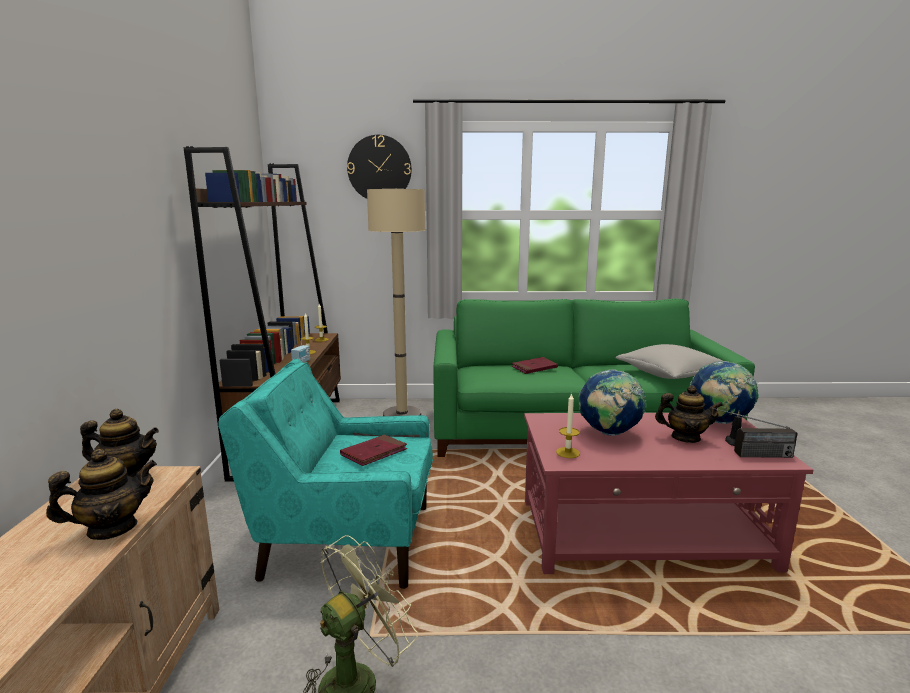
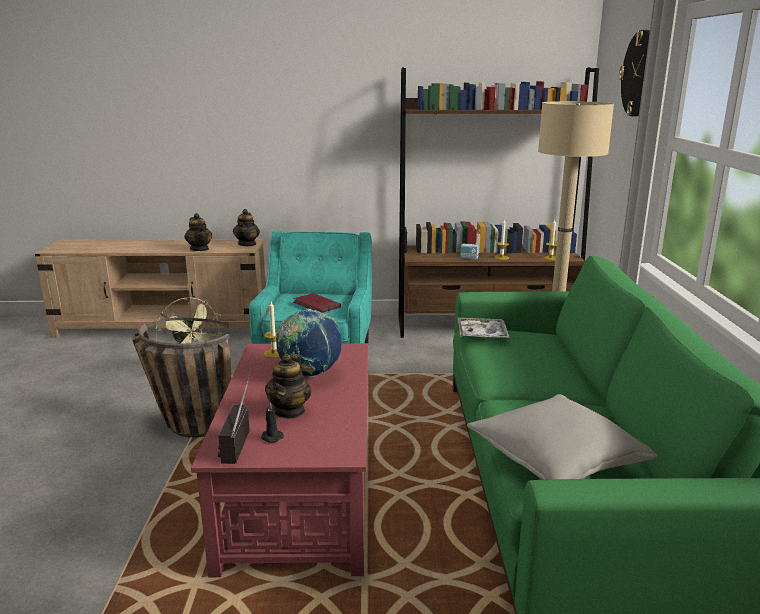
camera: 90 degrees right, 5 degrees up
(486, 379) = (482, 334): none -> tray
(534, 368) = (540, 361): red book -> none
(536, 650) = (184, 424): none -> basket
(718, 422) = (331, 442): globe -> none

